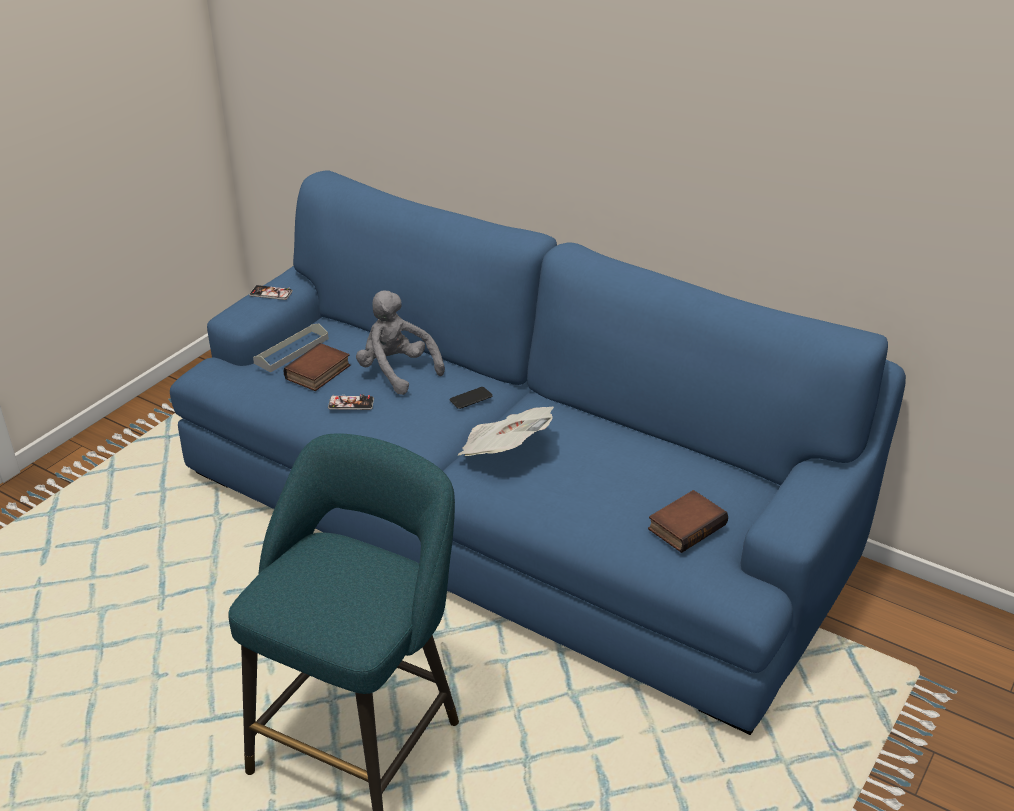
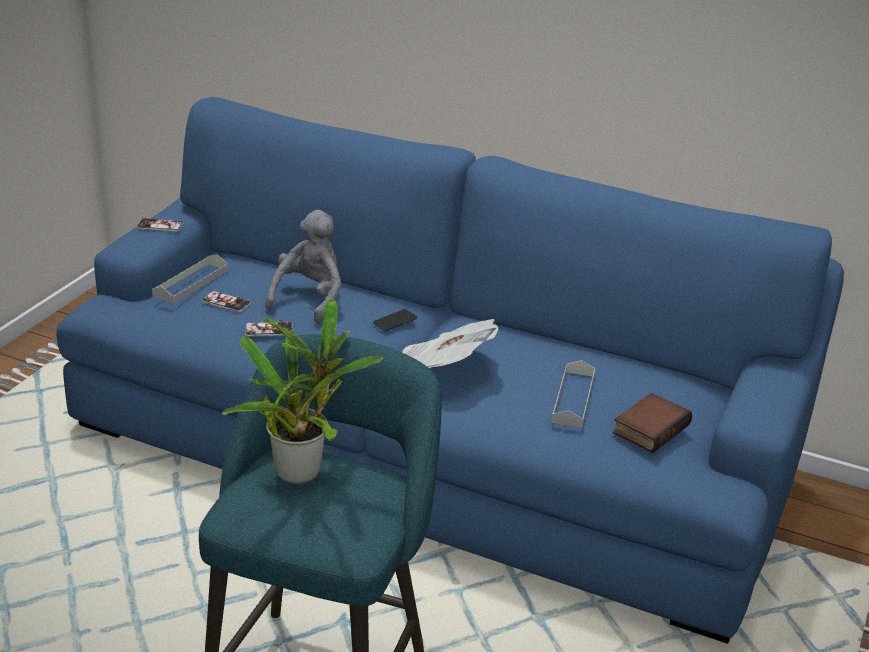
camera: 10 degrees left, 5 degrees down
(318, 373) = (226, 303): book -> phone
(331, 558) = (302, 470): none -> potted plant
(396, 371) = (309, 298): grey plush toy -> grey plush toy turned 75 degrees clockwise
(619, 490) = (573, 398): none -> grey tray

